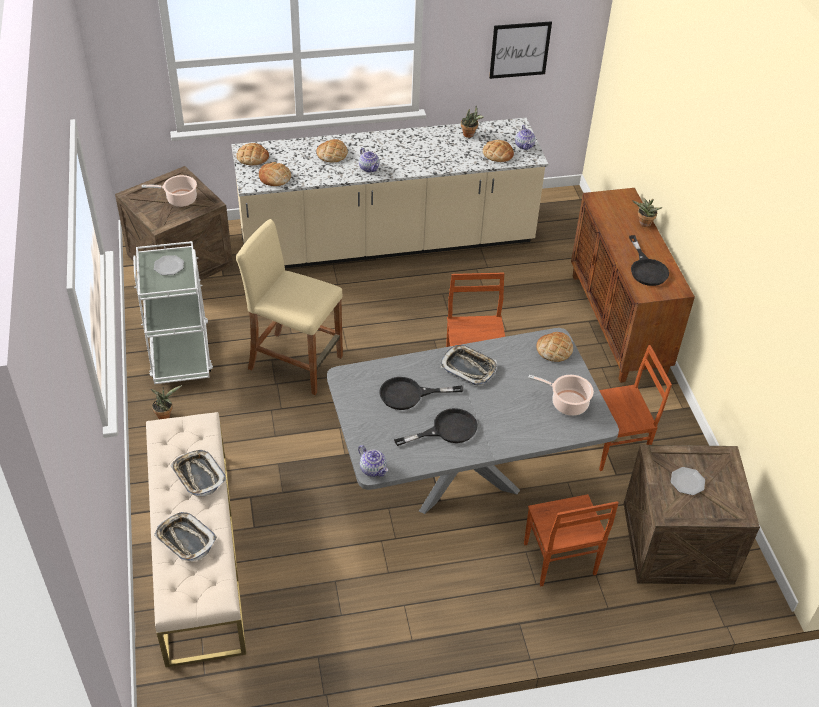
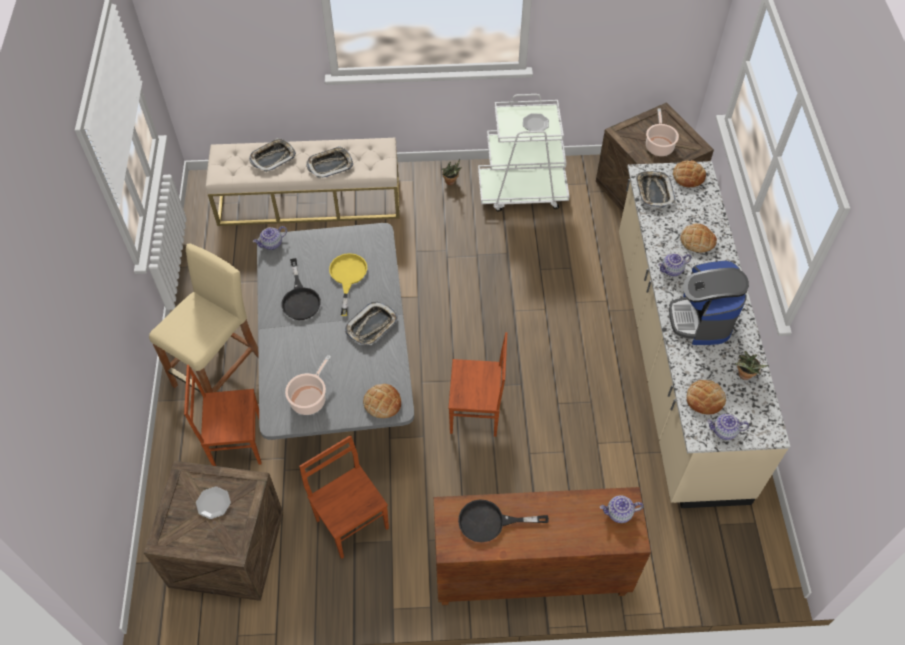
camera: 100 degrees right, 10 degrees up
(274, 177) = (654, 192): bread -> tray
(295, 363) = (501, 270): beige stool -> beige stool (220, 373)
(409, 395) = (347, 277): black frying pan -> yellow frying pan
(420, 154) = (701, 320): none -> coffee machine
(519, 50) = (845, 394): picture -> none
(610, 202) = (619, 513): none -> teapot
(615, 447) = (352, 522): brown chair -> brown chair turned 150 degrees clockwise
(644, 224) = (573, 542): potted plant -> none

